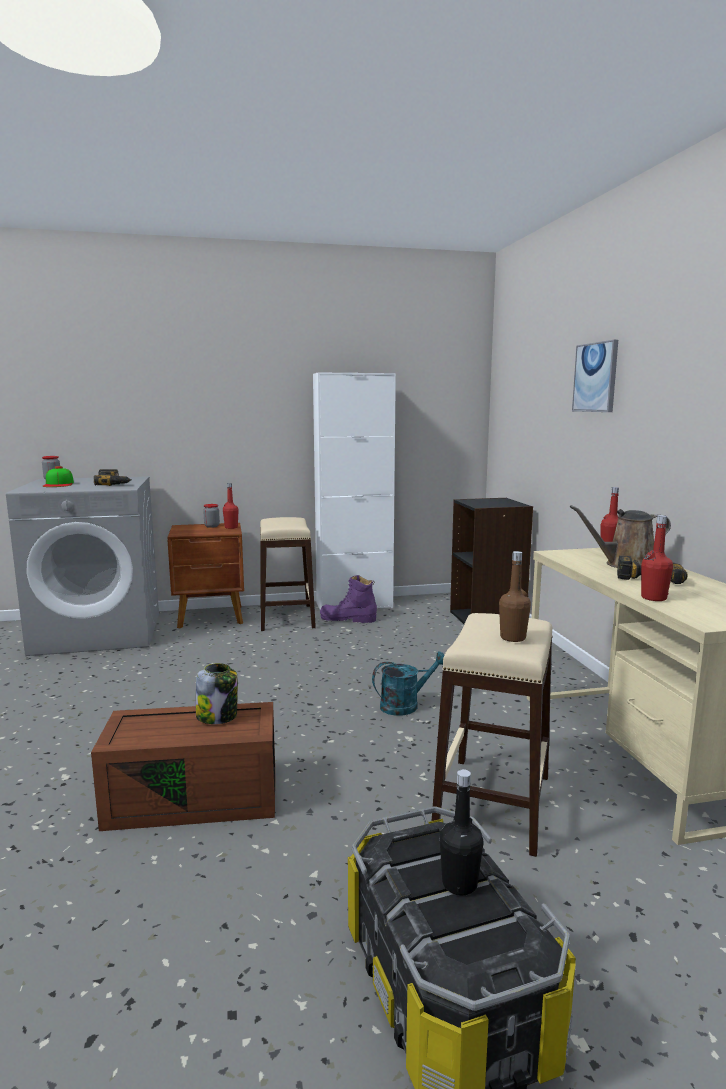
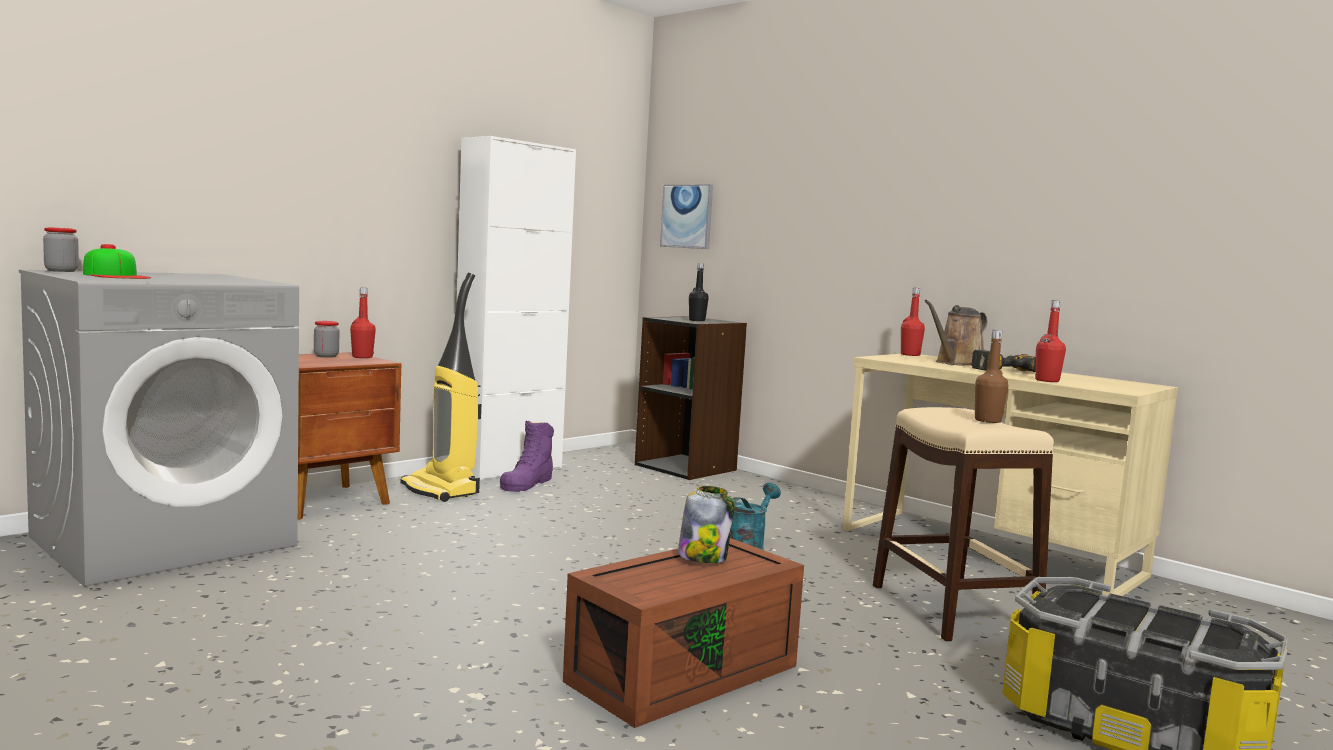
camera: 35 degrees left, 5 degrees down
(114, 484) = (219, 278): power drill -> none
(287, 617) = (441, 490): beige stool -> vacuum cleaner
(348, 619) = (527, 484): purple boot -> purple boot turned 45 degrees counterclockwise
(459, 883) = (1143, 615): black bottle -> black bottle (697, 320)
(595, 377) = (853, 174): picture -> picture (687, 216)

